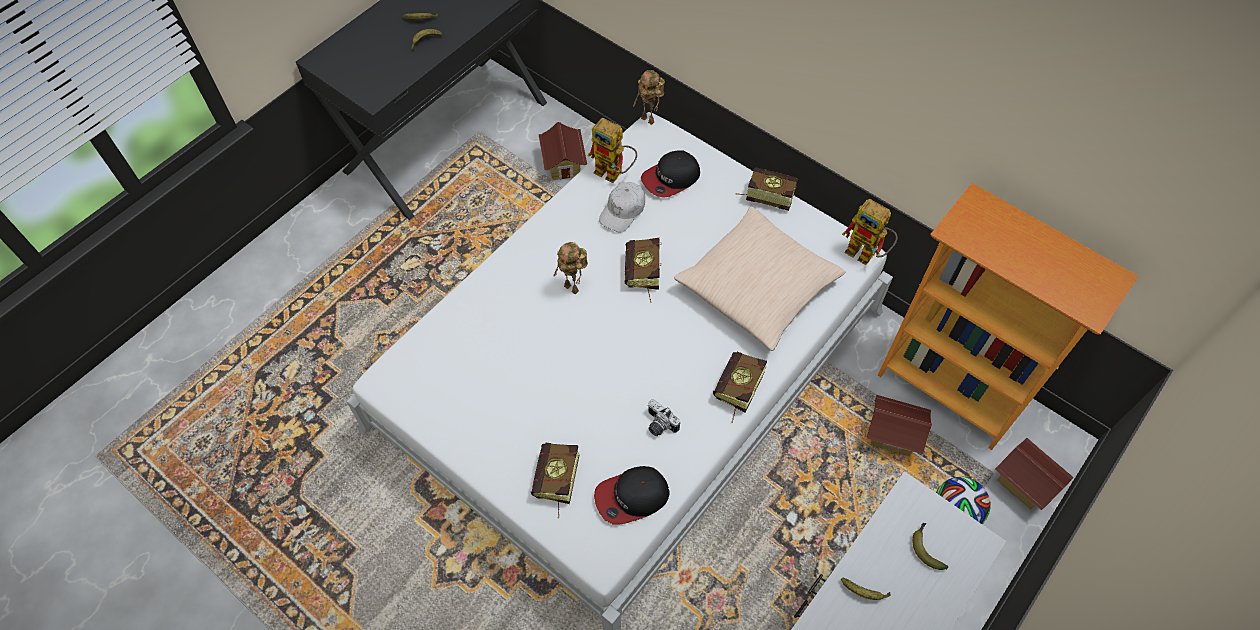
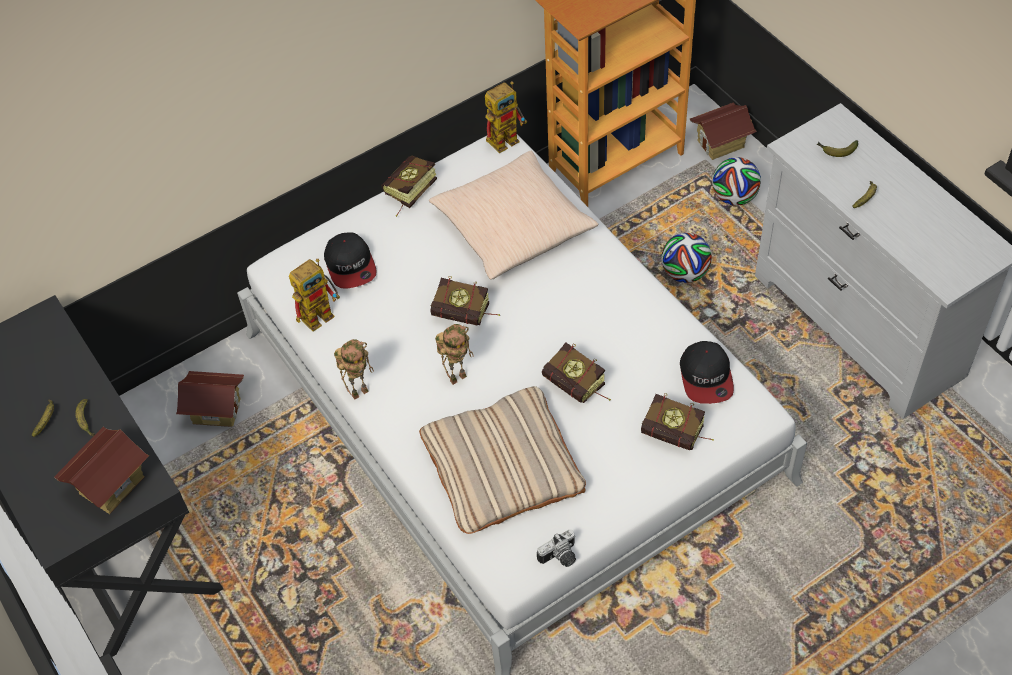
camera: 70 degrees left, 5 degrees down
(490, 347) = (502, 466): none -> beige pillow
(623, 211) = (376, 315): white cap -> none
(649, 119) = (262, 267): toy robot -> toy robot (360, 391)
(658, 425) = (637, 340): camera -> camera (560, 558)
(736, 393) = (621, 273): book -> book (579, 388)
(833, 484) = (685, 273): none -> football
(892, 436) = (649, 217): toy house -> toy house (111, 485)

